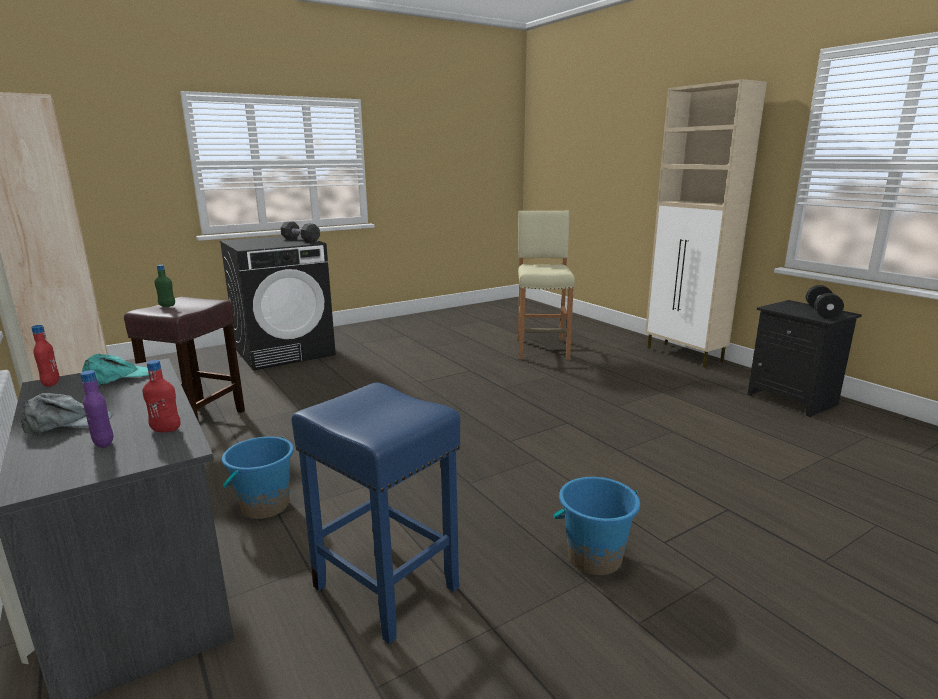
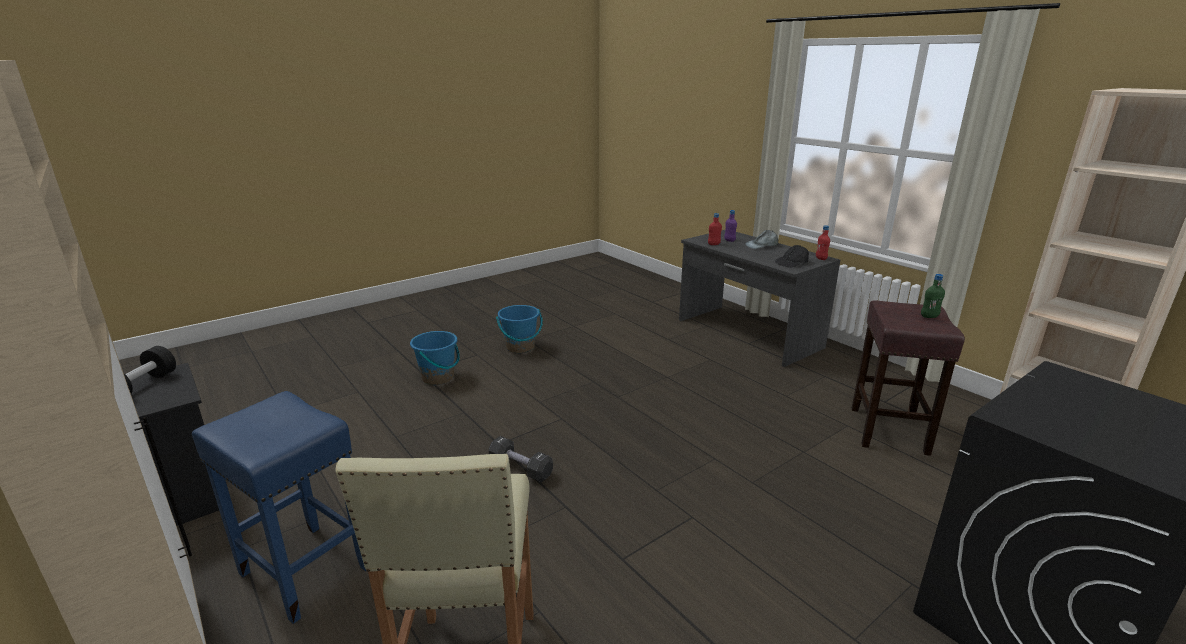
camera: 175 degrees right, 5 degrees up
(120, 377) = (792, 262): turquoise cap -> black cap
(265, 506) = (723, 363): blue bucket -> blue bucket (438, 378)
(300, 240) = (1078, 439): black dumbbell -> black dumbbell (520, 468)
(388, 588) = (624, 334): blue stool -> blue stool (304, 570)

